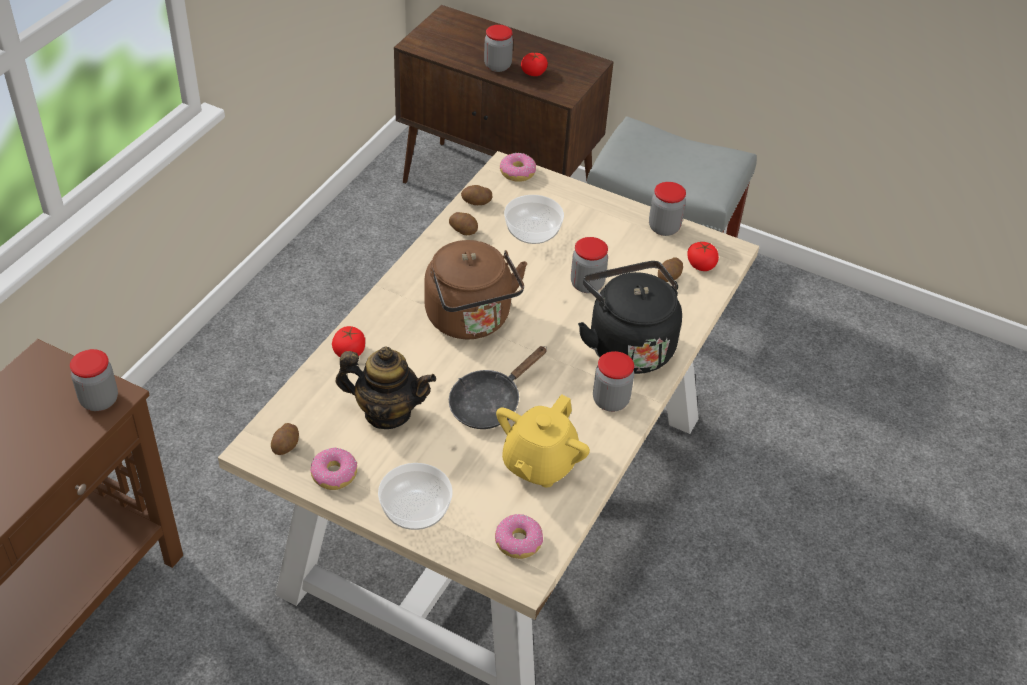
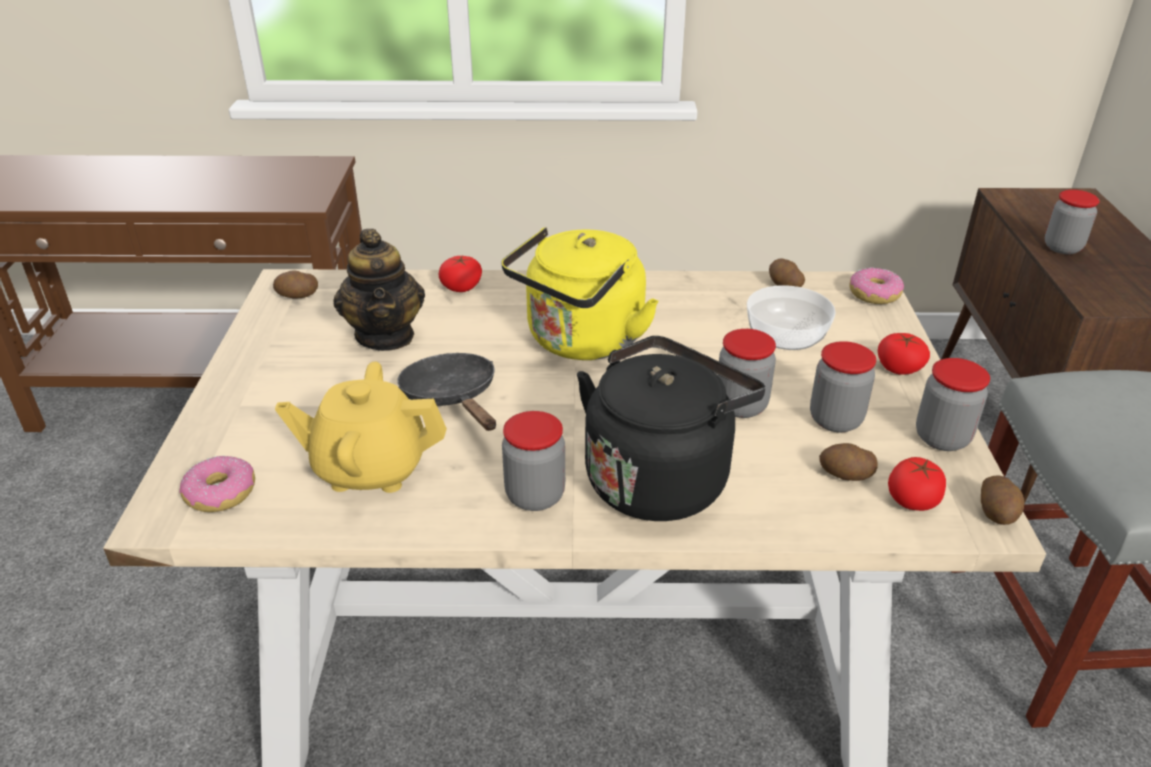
camera: 65 degrees right, 10 degrees down
(99, 400) = (298, 197): jar -> jar (835, 420)
(334, 474) = (272, 333): donut -> none
(416, 510) = (242, 400): bowl -> none
(464, 230) = (727, 292): potato -> potato (998, 512)
(471, 320) = (581, 342): brown kettle -> yellow kettle
(490, 403) = (452, 397): black frying pan -> black frying pan turned 45 degrees clockwise
(533, 72) = (1097, 271): tomato -> tomato (899, 367)

